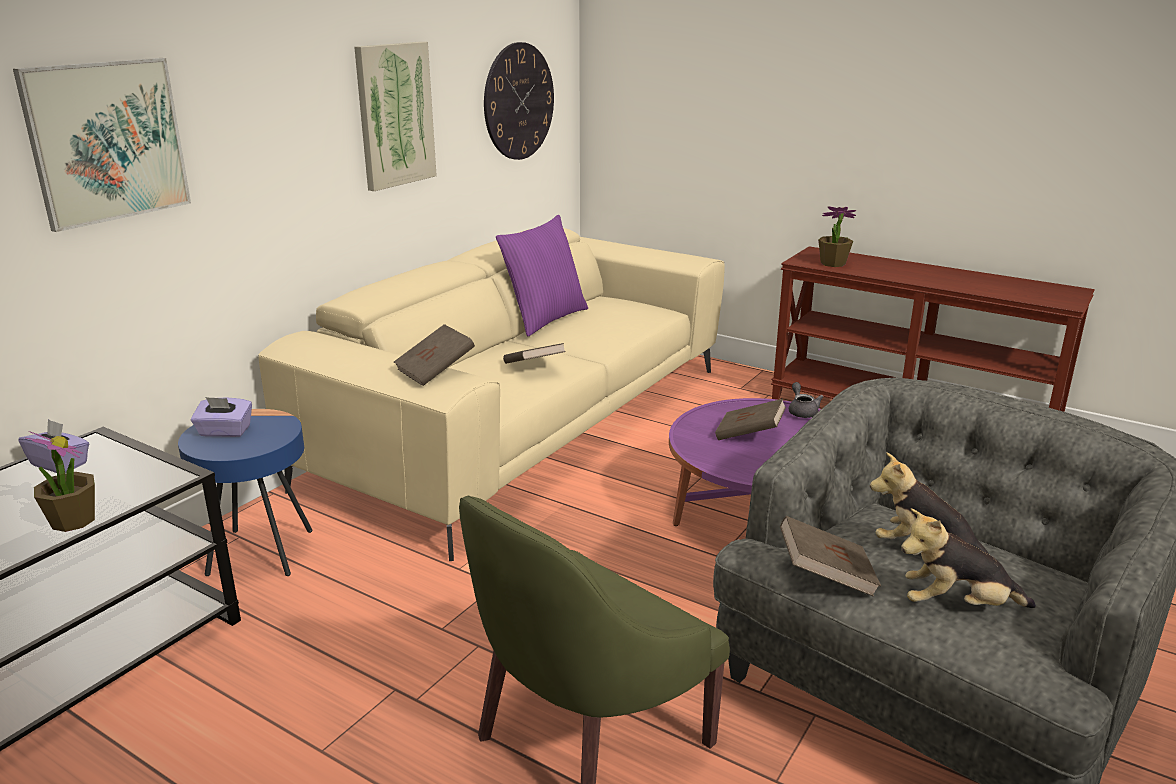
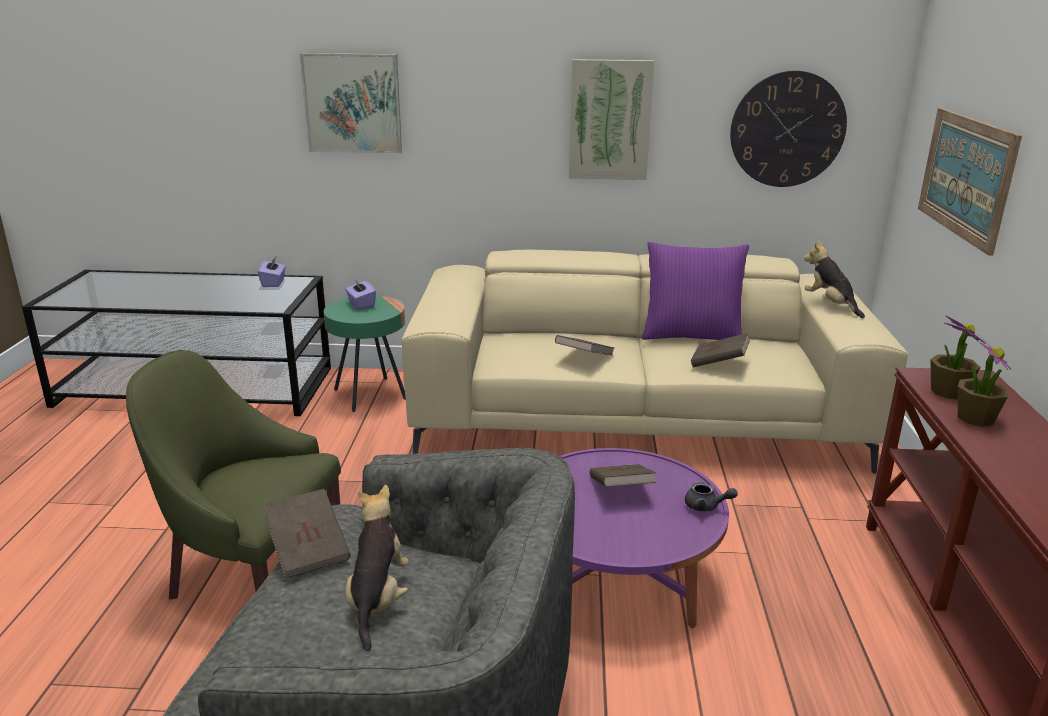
camera: 60 degrees right, 0 degrees up
(73, 520) = (216, 305): potted plant -> potted plant (975, 418)
(261, 552) = (370, 394): blue side table -> green side table
(435, 371) = (449, 314): brown book -> brown book (719, 363)
(707, 112) = (965, 176): none -> picture
(802, 411) = (706, 506): grey teapot -> grey teapot turned 60 degrees clockwise
(957, 605) = (298, 629): plush toy -> plush toy (830, 305)

